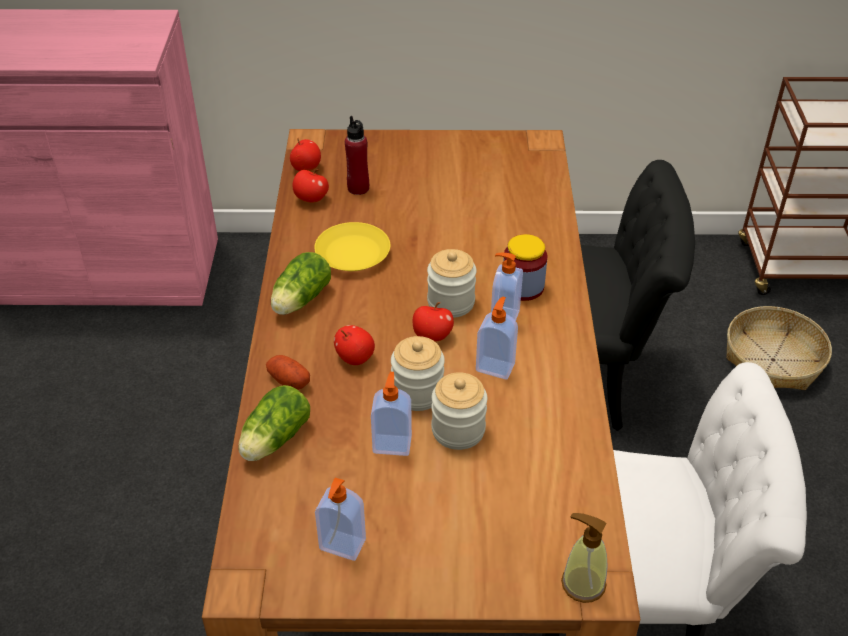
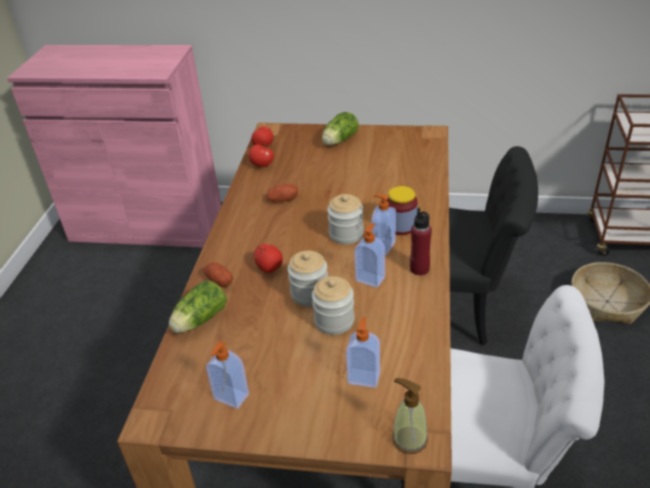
camera: 10 degrees right, 5 degrees down
(299, 300) = (239, 229): lettuce -> lettuce (338, 141)
(352, 253) = (282, 200): yellow plate -> potato
(358, 188) = (296, 159): red bottle -> red bottle (419, 269)
(392, 444) = (283, 328): soap dispenser -> soap dispenser (364, 377)
(432, 336) = (328, 256): apple -> none

